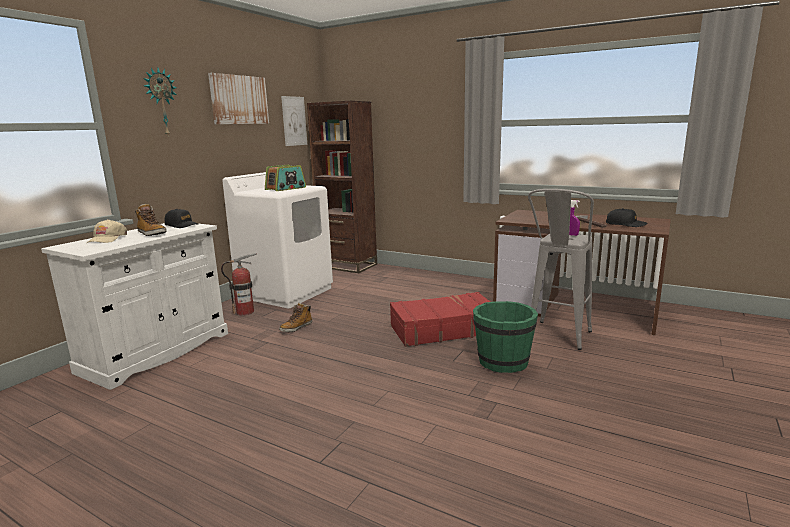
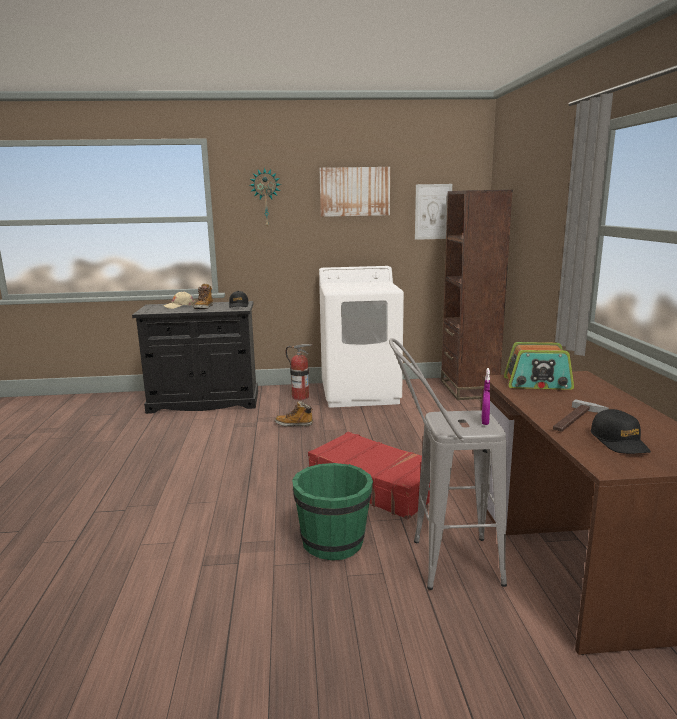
camera: 55 degrees right, 0 degrees up
(156, 352) = (204, 402): white cabinet -> black cabinet
(286, 188) = (362, 286): radio -> radio (537, 383)

